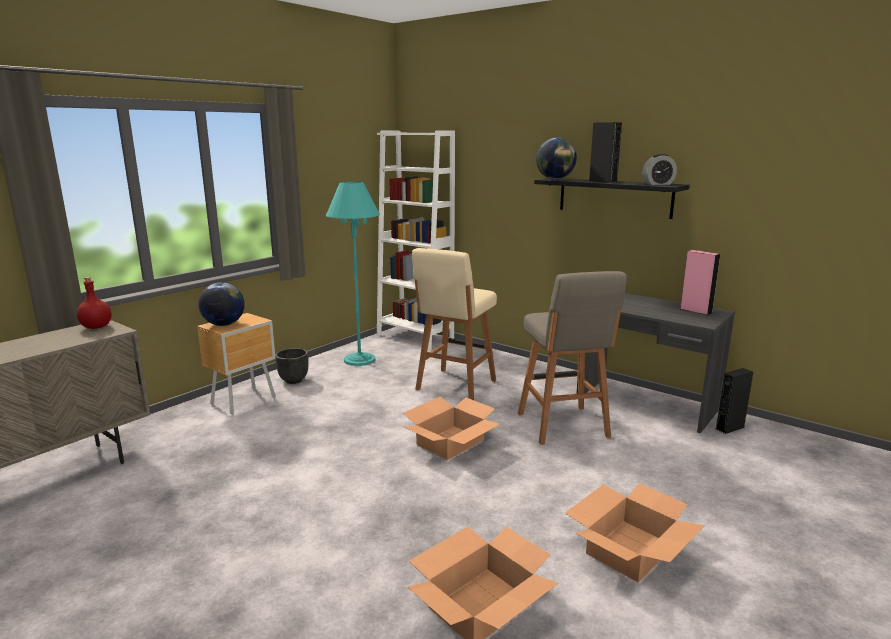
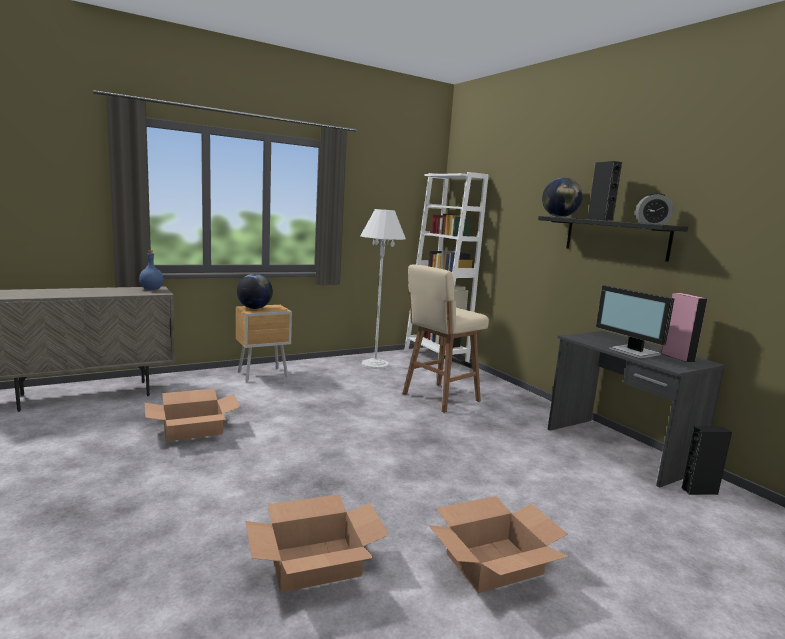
camera: 20 degrees right, 5 degrees down
(96, 327) = (151, 289): red bottle -> blue bottle
(294, 380) = (311, 369): black planter -> none
(359, 359) = (375, 364): turquoise floor lamp -> white floor lamp
(450, 442) = (398, 437): cardboard box -> cardboard box (193, 429)
(563, 426) = (514, 449): grey stool -> none
(659, 312) = (633, 352): none -> monitor

